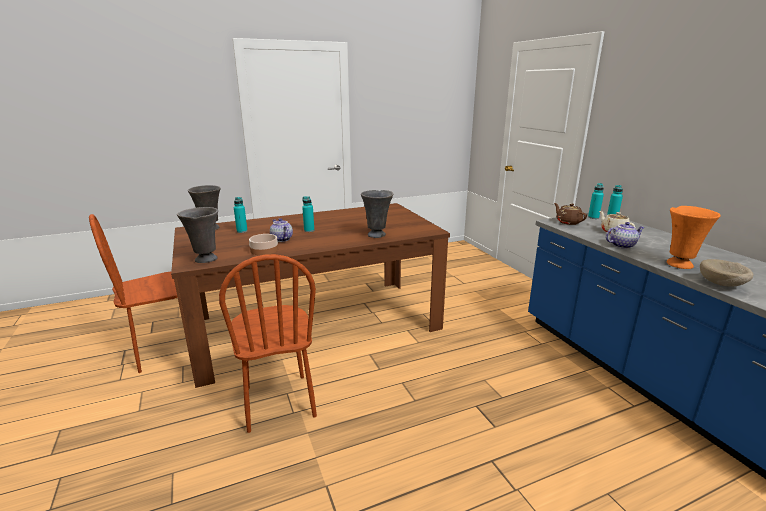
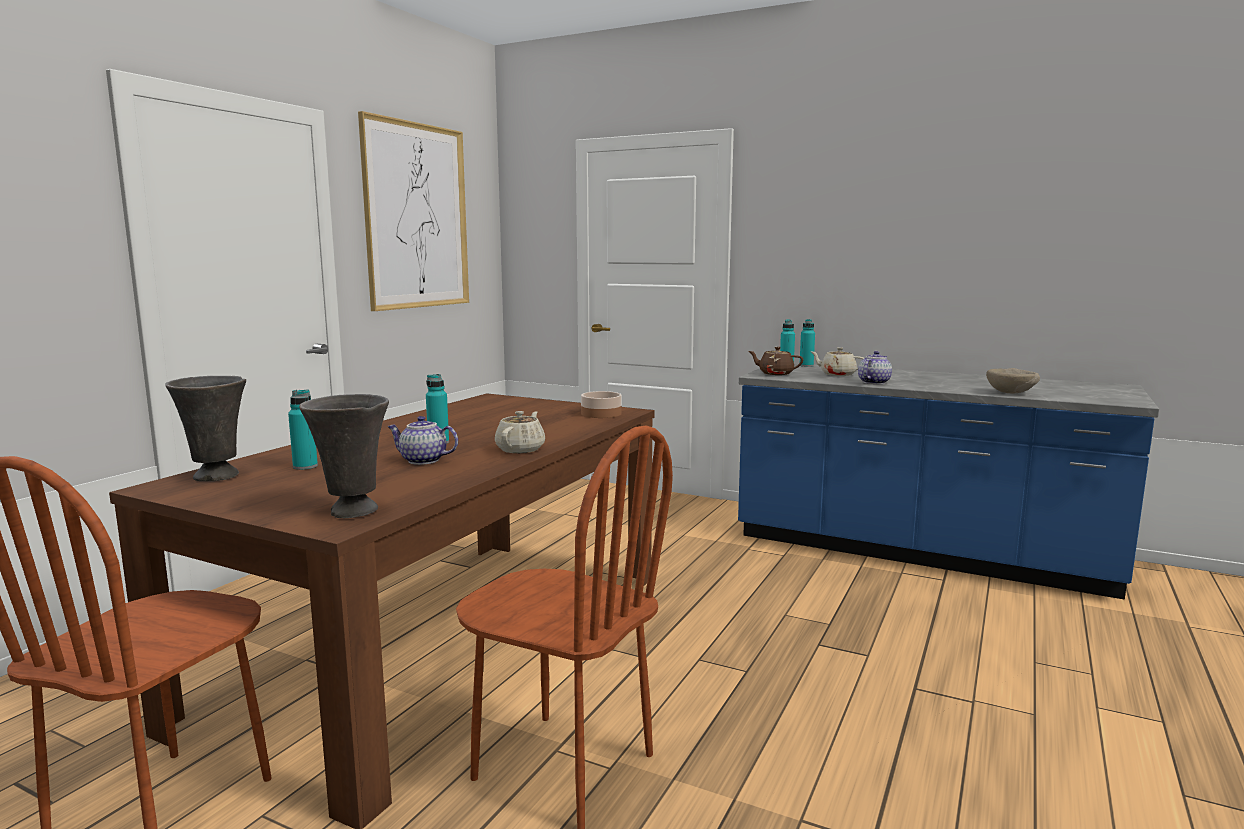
camera: 40 degrees left, 10 degrees down
(264, 250) = (434, 477): bowl -> bowl (602, 414)
(329, 243) = (521, 449): none -> beige teapot
(377, 235) = (566, 428): grey vase -> none
(407, 96) = (417, 216): none -> picture
(680, 264) = (951, 387): orange vase -> none

